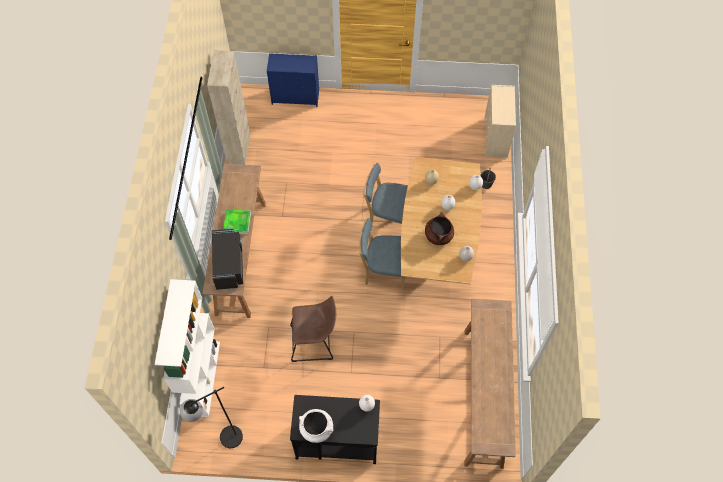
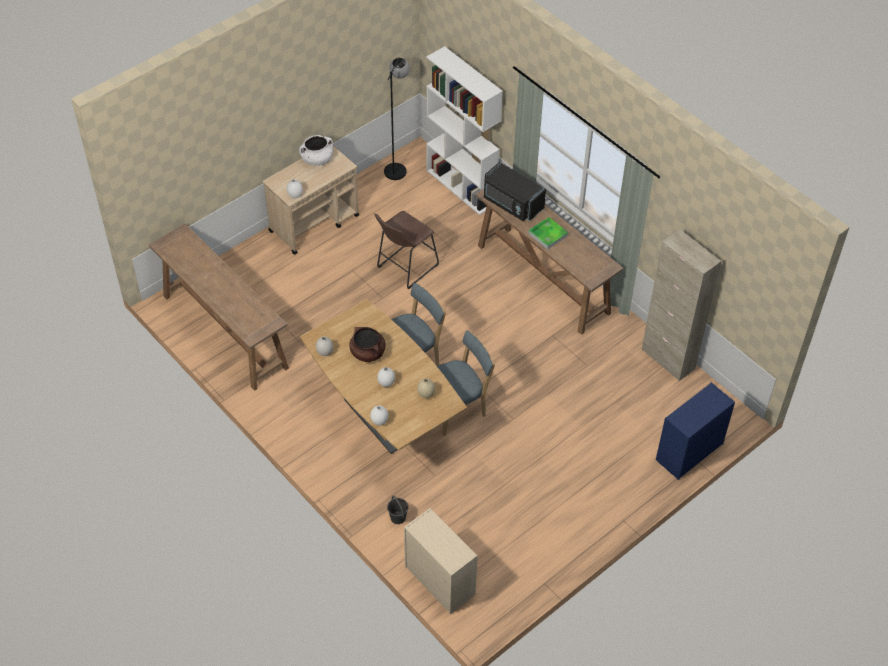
camera: 135 degrees right, 10 degrees down
(336, 440) = (314, 223): black cart -> beige cart

